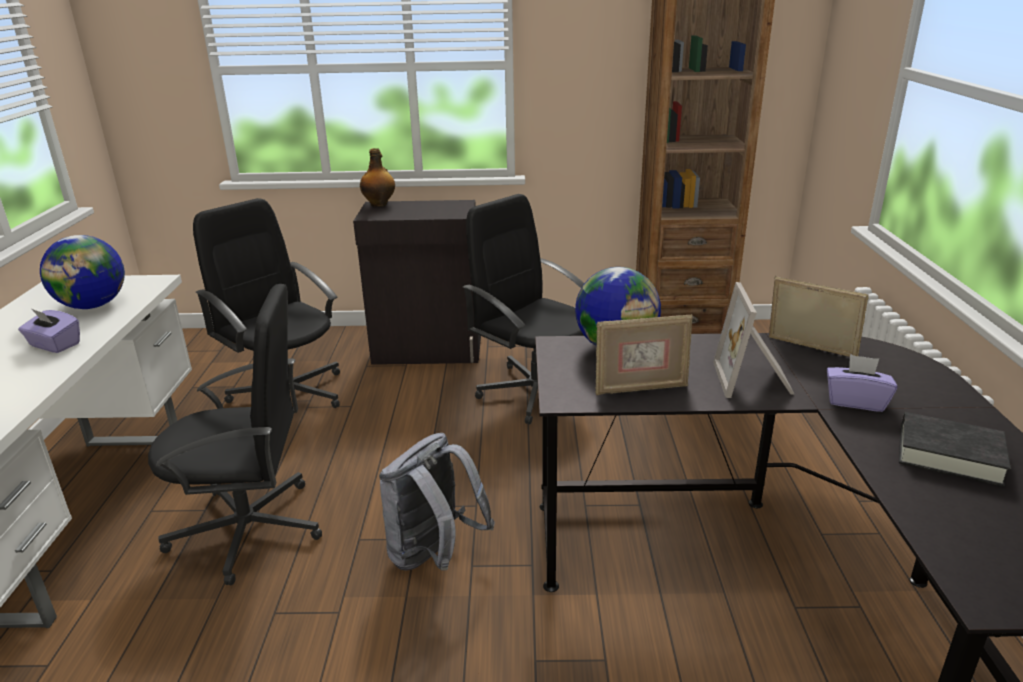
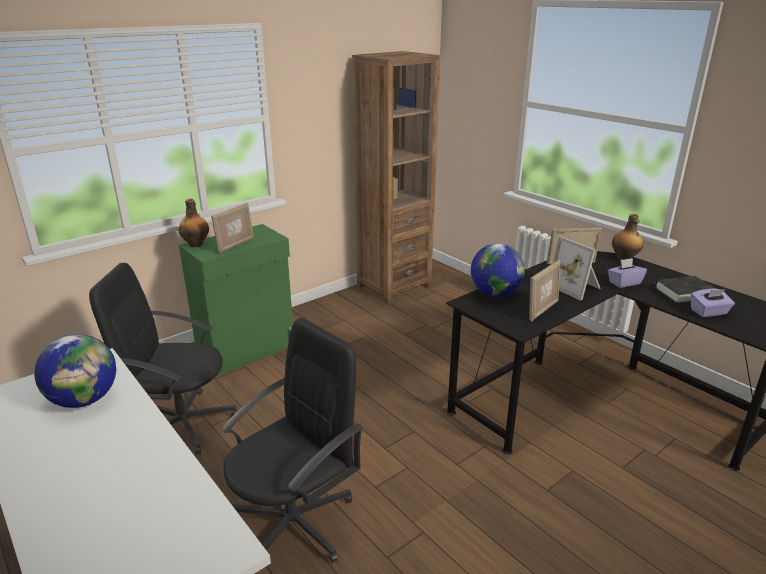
camera: 40 degrees left, 0 degrees up
(54, 345) = (122, 441): purple tissue box -> purple tissue box (709, 312)
(409, 213) = (235, 245): none -> picture frame
(428, 351) = (248, 350): black cabinet -> green cabinet
(434, 556) = (431, 471): grey backpack -> none
(534, 391) = (355, 349): black office chair -> none
(930, 369) = (624, 258): none -> bottle

